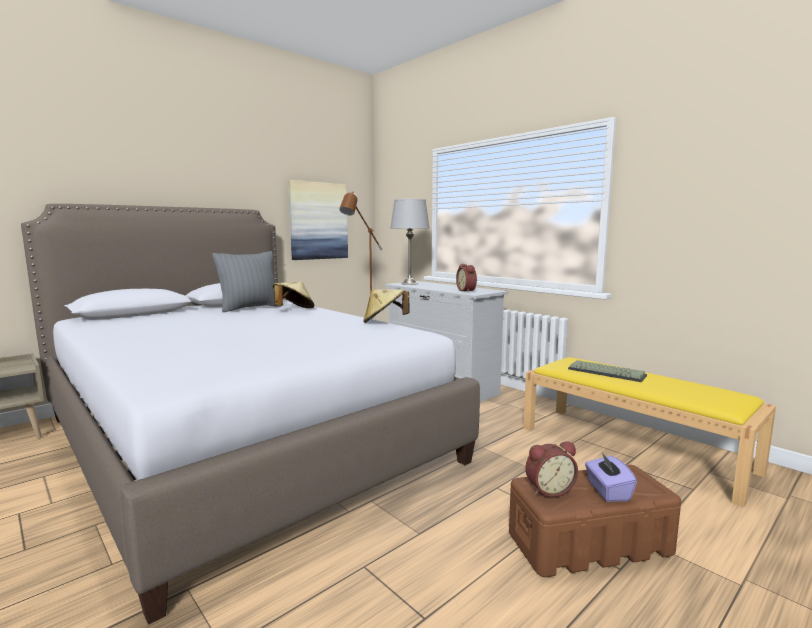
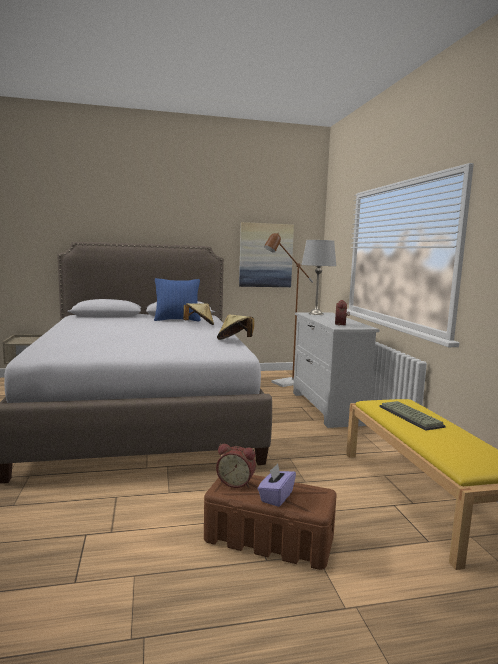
camera: 30 degrees right, 0 degrees up
(250, 308) = (177, 320): grey pillow -> blue pillow

